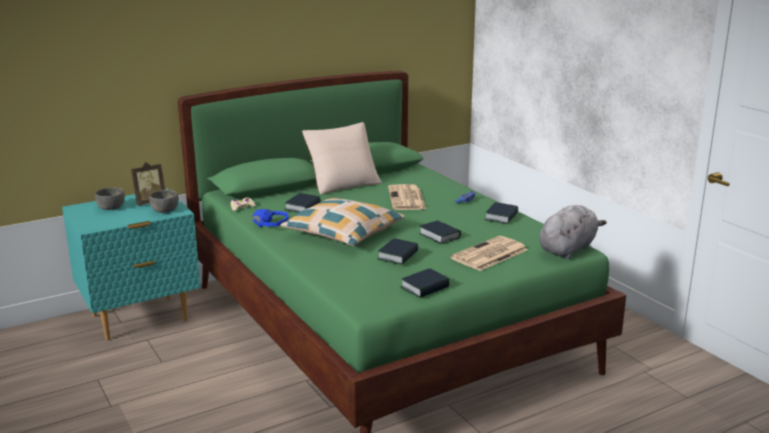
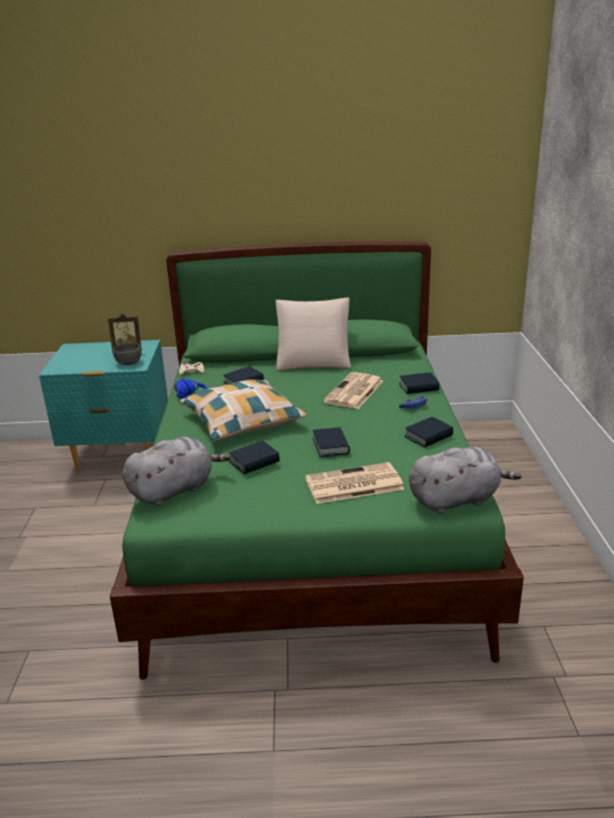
camera: 30 degrees right, 5 degrees up
(111, 207) = (94, 352): grey bowl -> none
(358, 286) = (175, 490): none -> grey plush toy
(425, 287) = (234, 510): book -> book (419, 387)

